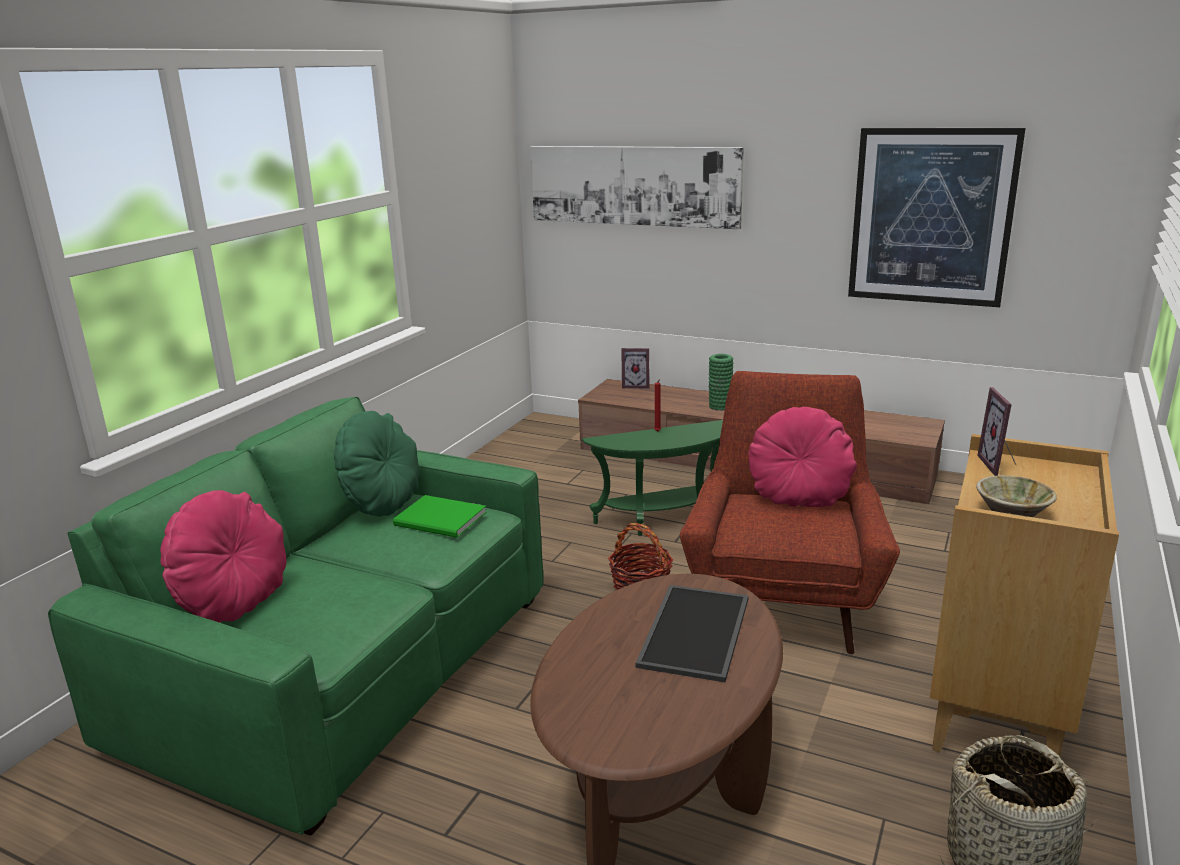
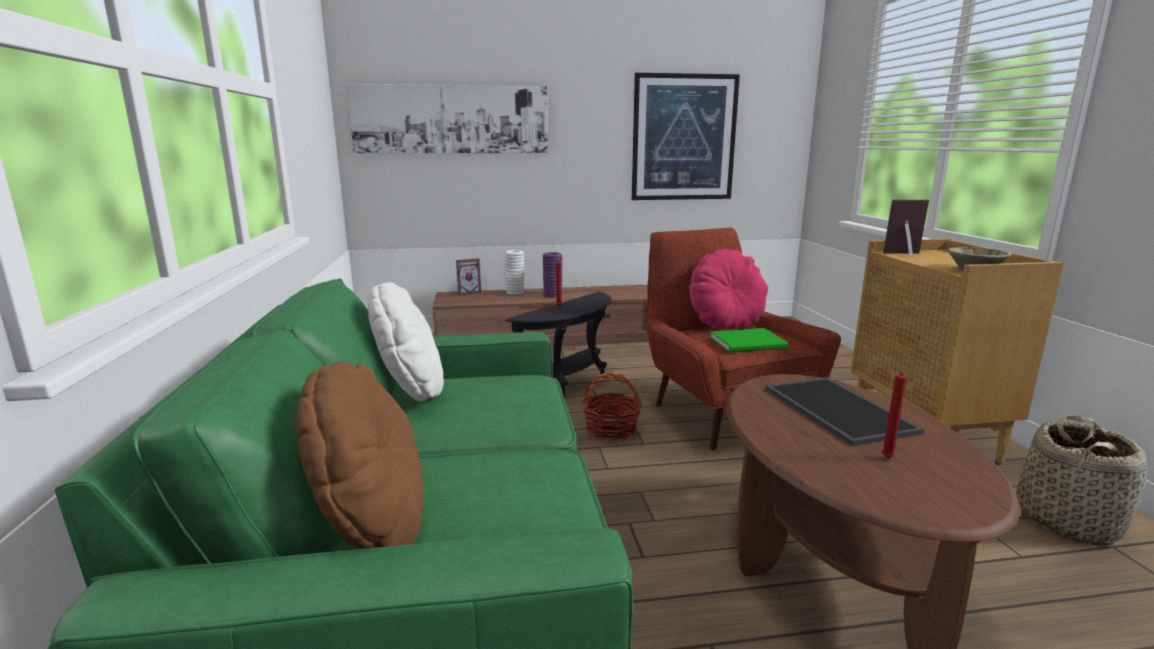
camera: 35 degrees left, 5 degrees down
(236, 605) = (374, 530): pink pillow -> brown pillow
(383, 506) = (411, 393): green pillow -> white pillow
(441, 520) = (497, 389): green book -> green book (750, 343)
(640, 688) = (885, 458): none -> red candle
(666, 520) = (570, 383): green side table -> black side table
(685, 394) = (515, 292): none -> white vase
(720, 406) = (552, 295): green vase -> purple vase
(1000, 465) = (906, 255): picture frame -> picture frame turned 120 degrees clockwise

